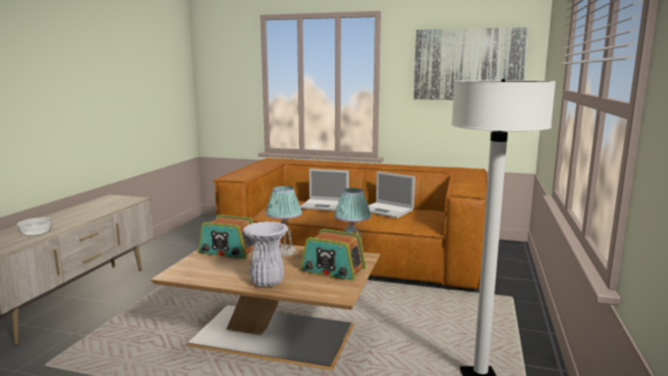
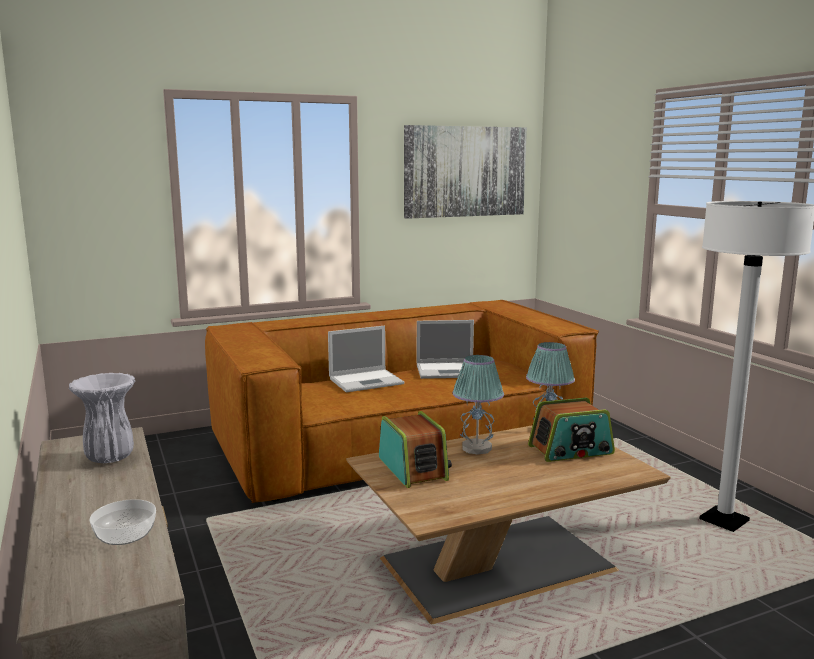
camera: 40 degrees left, 0 degrees up
(228, 251) = (413, 468): radio -> radio turned 90 degrees counterclockwise
(266, 282) = (549, 486): white vase -> white vase (109, 458)

